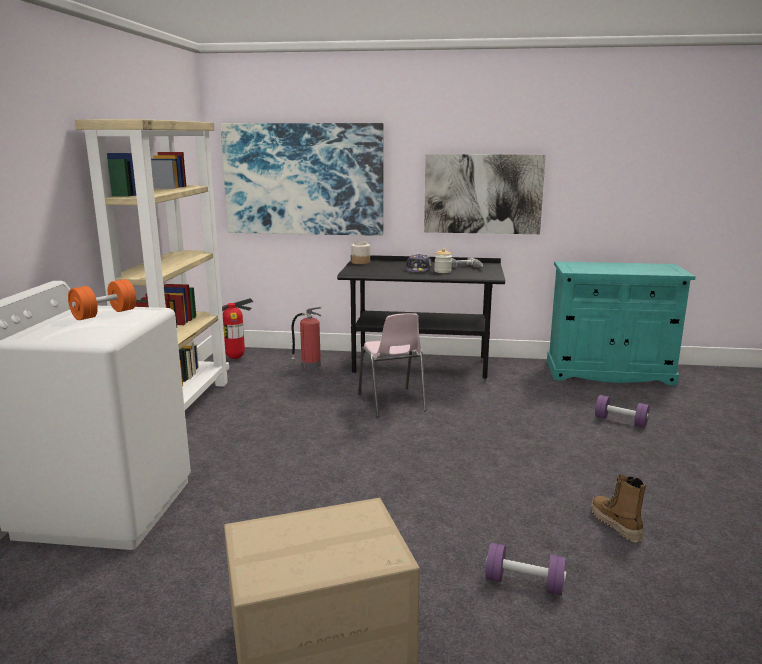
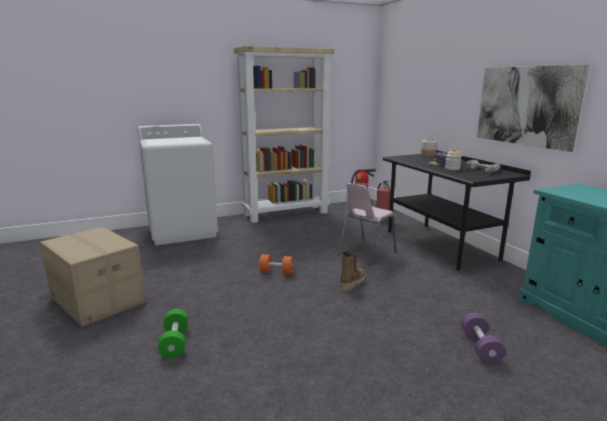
camera: 60 degrees right, 0 degrees up
(104, 314) = (188, 139): orange dumbbell -> orange dumbbell (276, 272)
(303, 179) = (415, 89): picture -> none
(524, 583) = (175, 343): purple dumbbell -> green dumbbell
(615, 525) = (274, 369): boot -> boot (352, 283)

